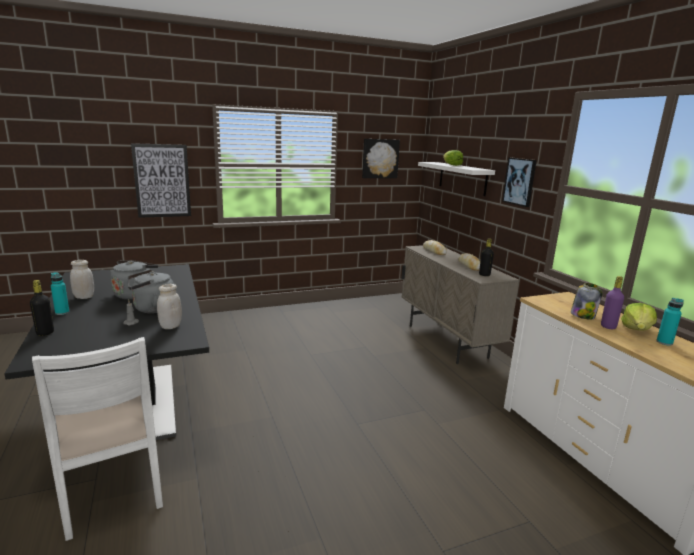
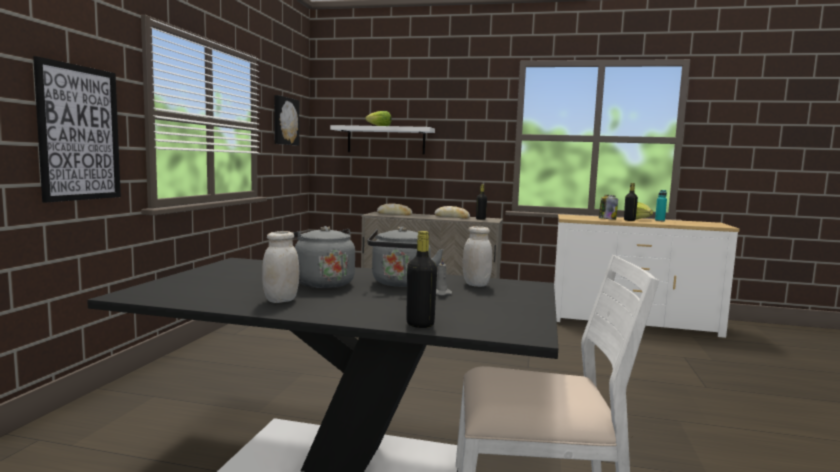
camera: 55 degrees left, 10 degrees down
(62, 312) = (338, 313): turquoise bottle -> none
(520, 181) = (469, 136): picture -> none
(608, 326) = (629, 220): purple bottle -> black bottle

